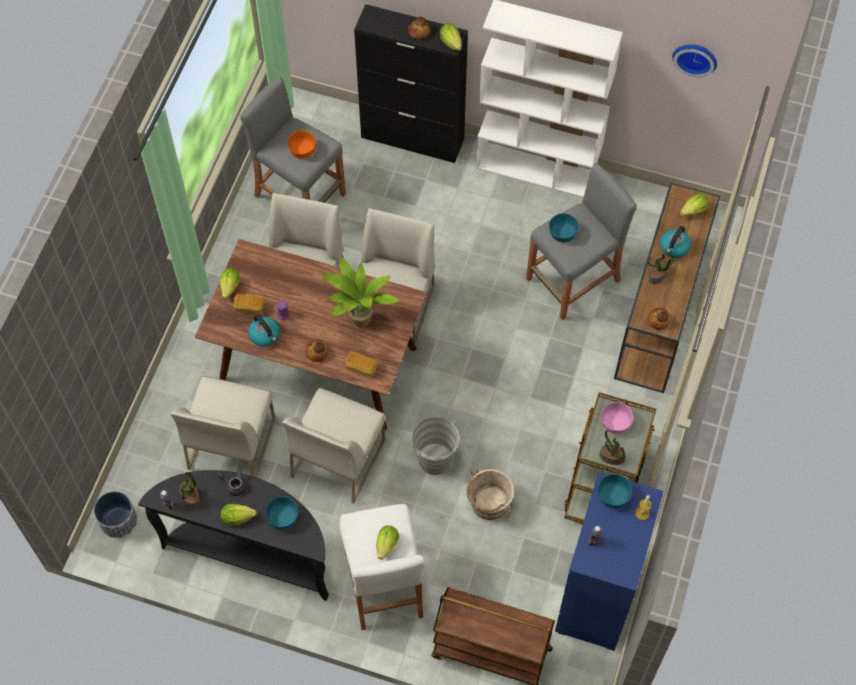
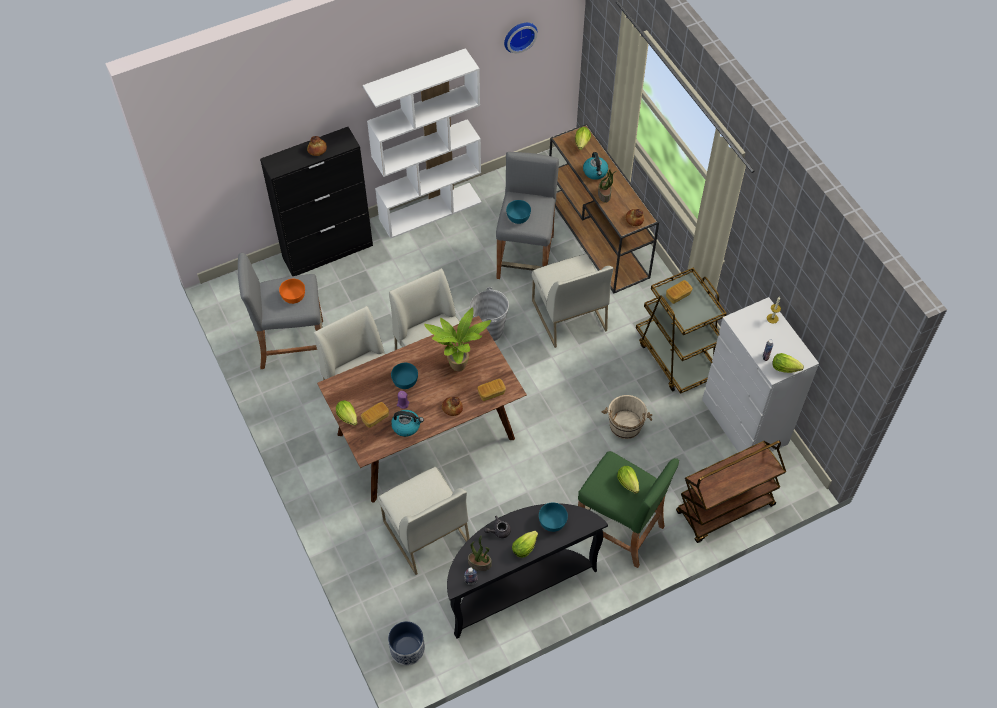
camera: 45 degrees left, 5 degrees down
(338, 457) = (504, 481): white chair -> white chair (568, 315)
(384, 584) = (619, 529): white stool -> green stool
(435, 460) = (565, 429): grey bucket -> grey bucket (489, 330)
(452, 44) = (348, 141): lettuce -> lettuce (786, 368)
(597, 596) = (744, 423): blue dresser -> white dresser
(611, 457) = (699, 316): potted plant -> none
(613, 496) = (747, 323): turquoise bowl -> turquoise bowl (405, 380)
(615, 422) = (678, 295): pink bowl -> bread

